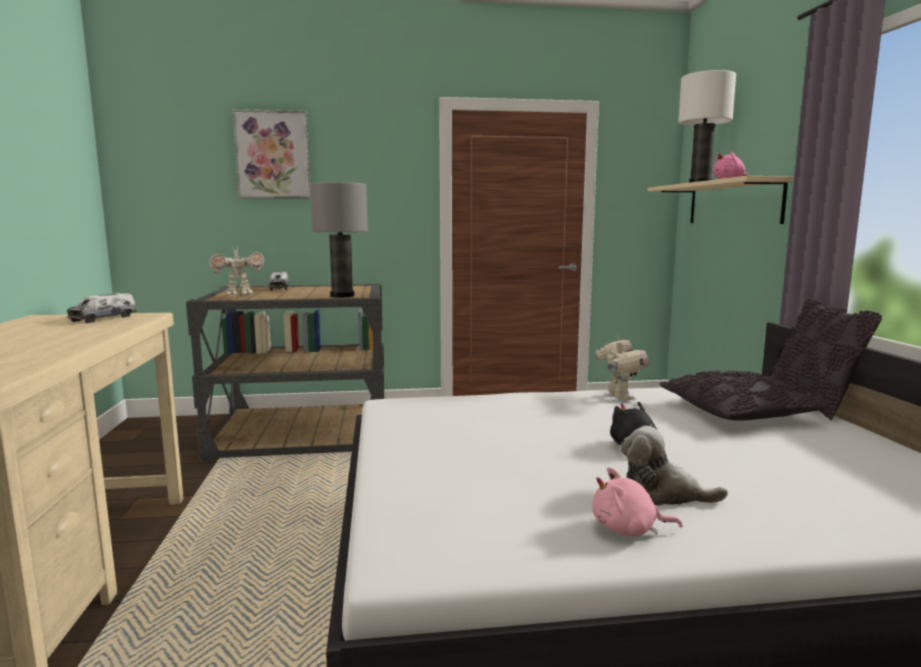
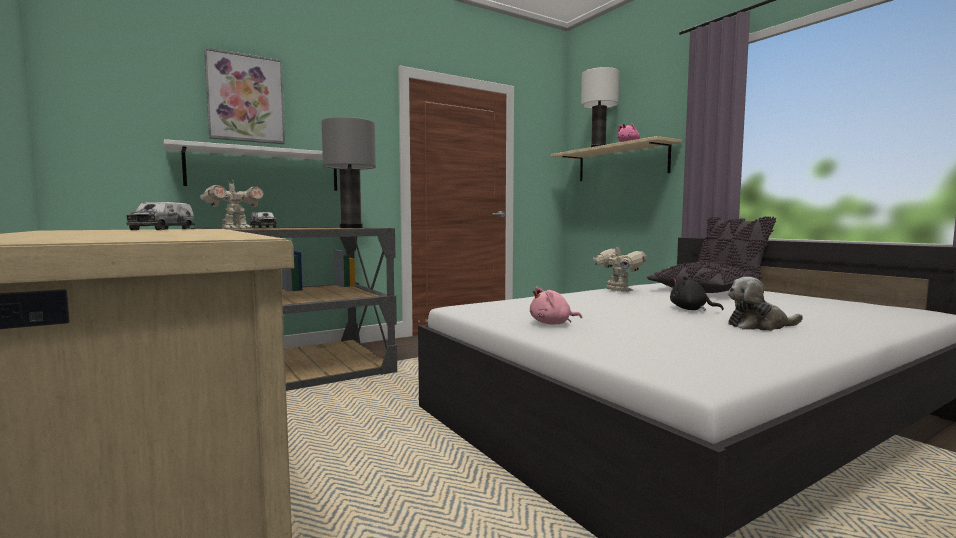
camera: 25 degrees left, 5 degrees down
(292, 227) = (265, 170): none -> white shelf
(628, 529) = (785, 342): pink plush toy -> pink plush toy (552, 323)

